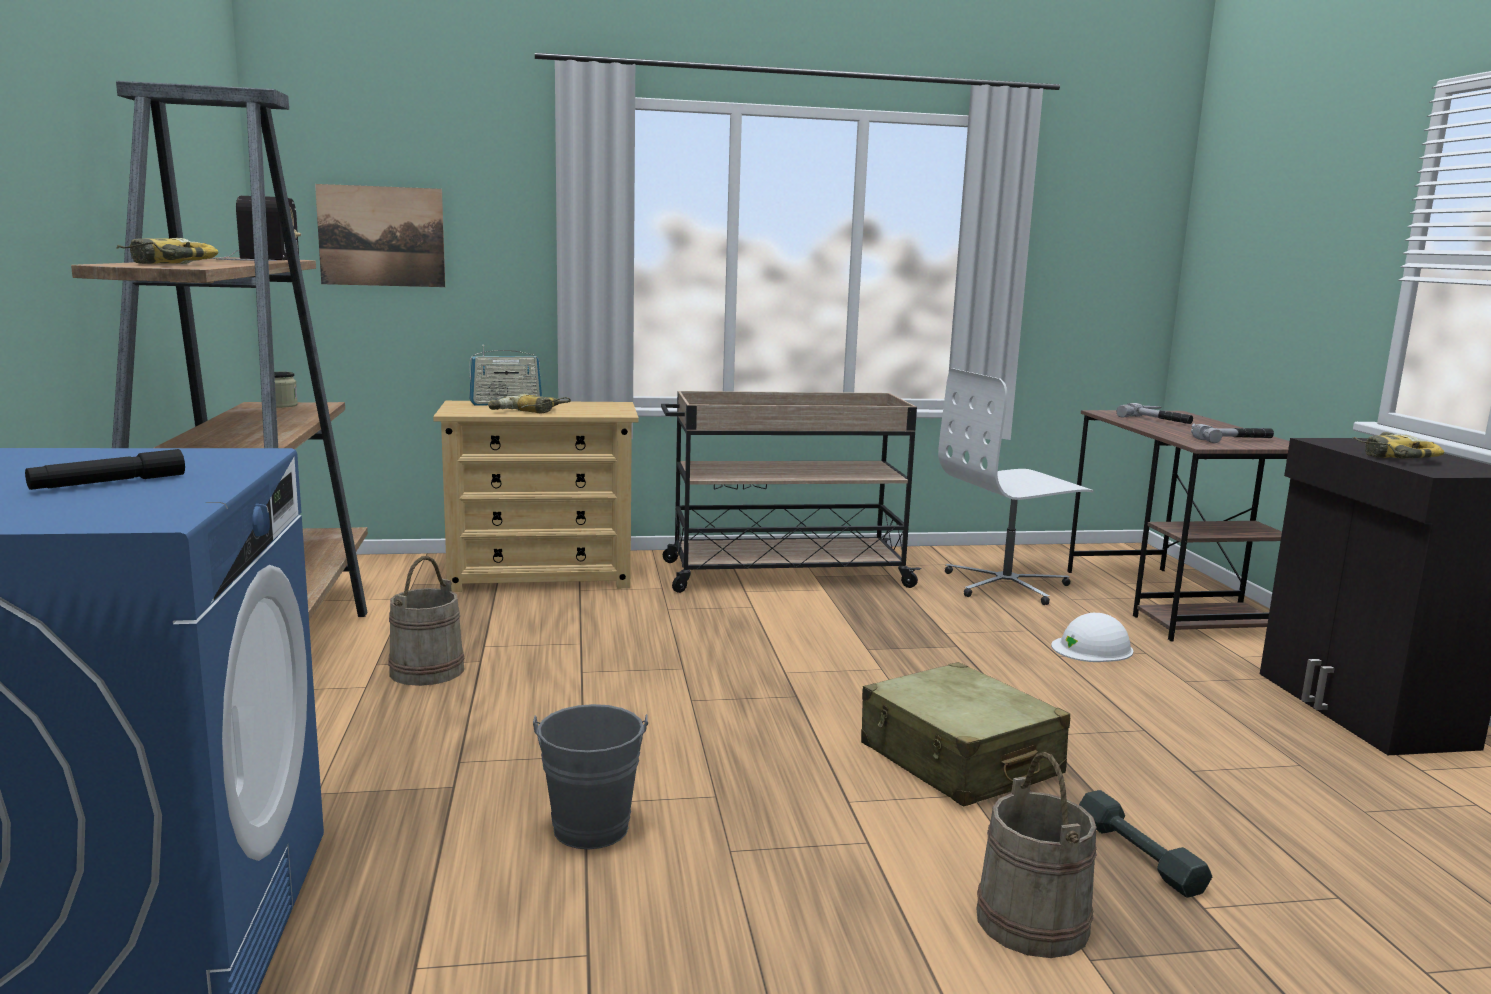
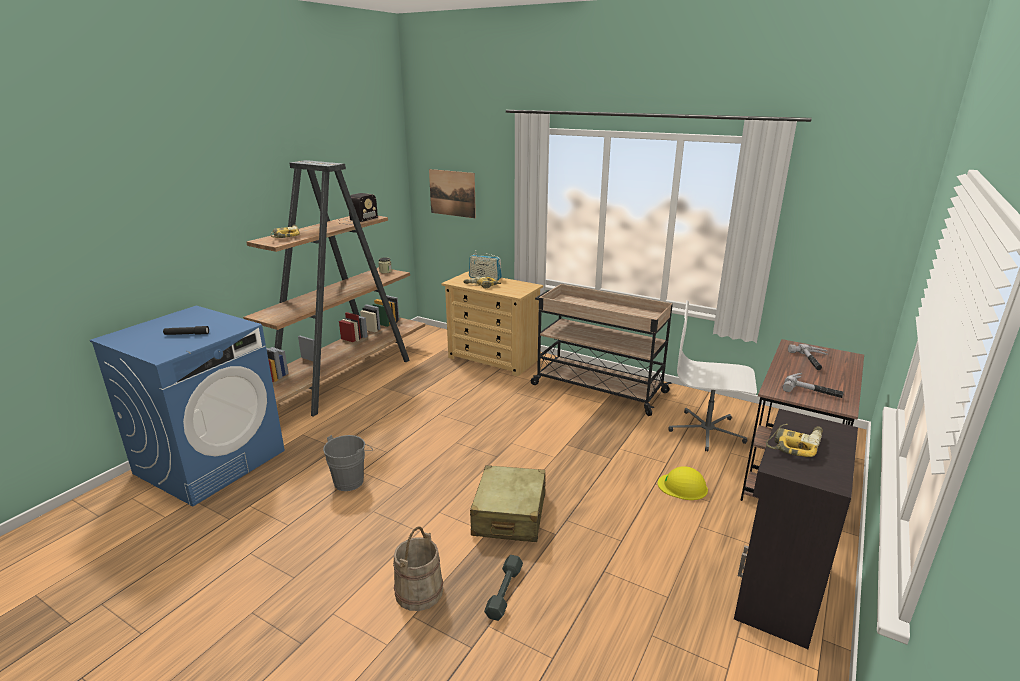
camera: 40 degrees right, 10 degrees up
(427, 670) = (392, 395): beige bucket -> none
(1092, 648) = (682, 486): white hard hat -> yellow hard hat

